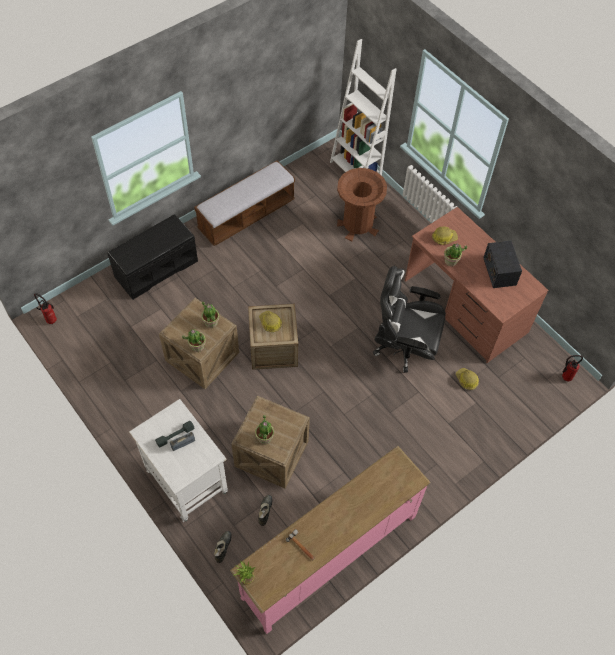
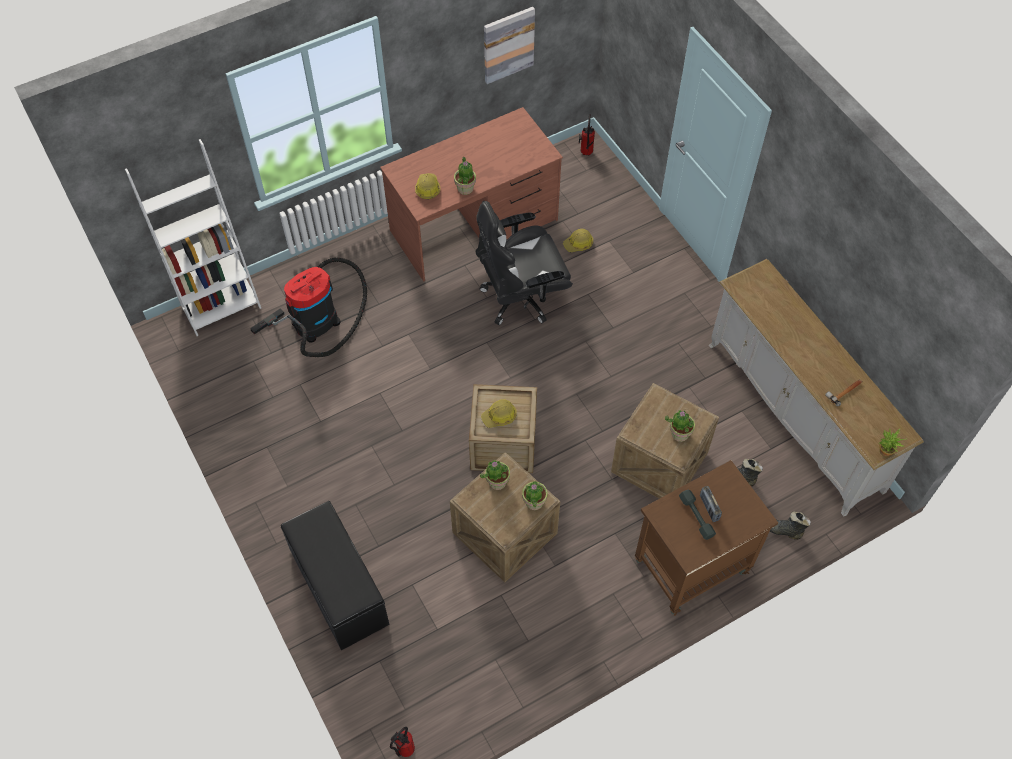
camera: 80 degrees left, 0 degrees up
(186, 481) = (690, 567): white cart -> brown cart
(246, 215) = (267, 454): bench -> none
(329, 555) = (792, 416): pink cabinet -> grey cabinet
(357, 224) = (319, 318): brown trash can -> vacuum cleaner
(406, 346) = (523, 296): black office chair -> black office chair turned 45 degrees clockwise
(499, 271) = (488, 145): radio -> none
(571, 244) = (508, 44): none -> picture

